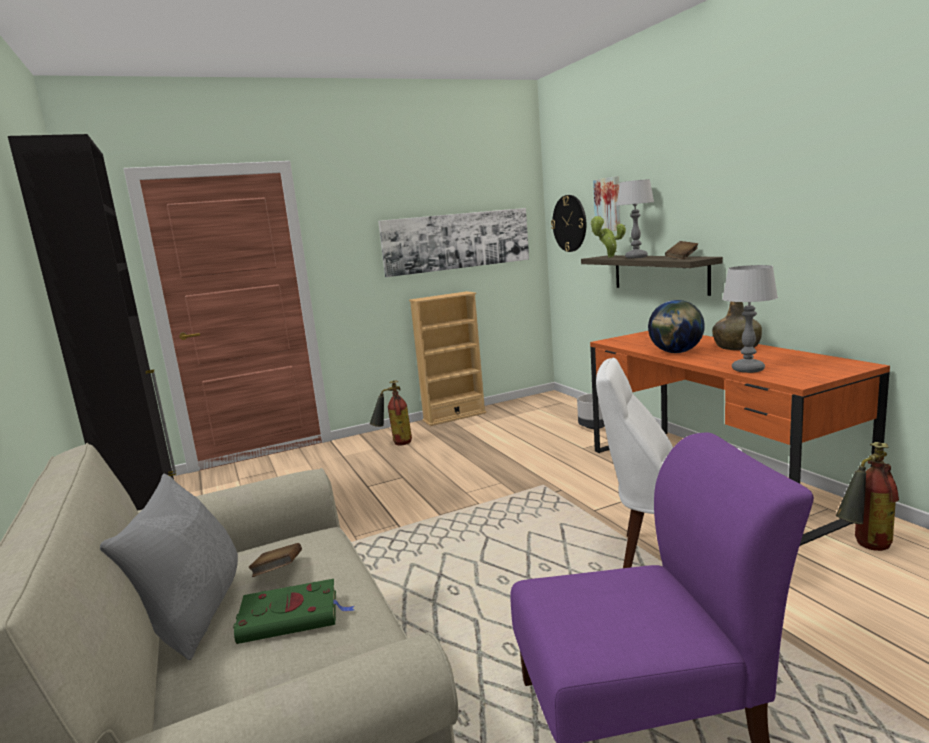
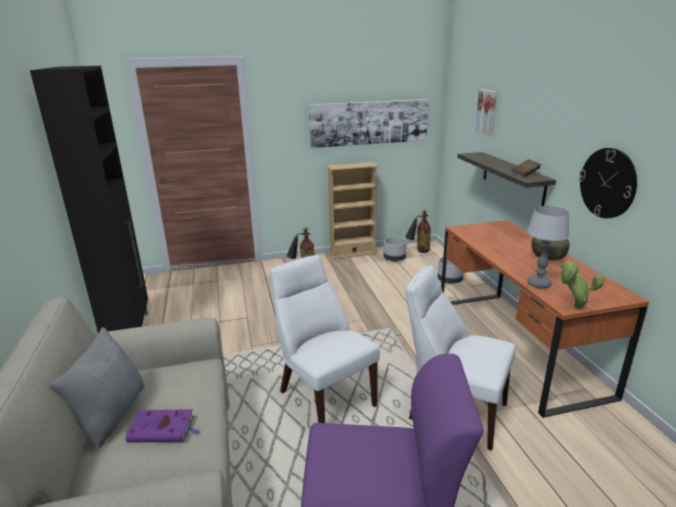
camera: 10 degrees right, 10 degrees up
(278, 572) = (168, 393): brown book -> none
(292, 616) = (163, 429): green book -> purple book
(488, 577) = (324, 396): none -> white chair
(512, 415) = (394, 259): none -> grey planter
(569, 223) = (460, 117): wall clock -> wall clock (608, 183)
(608, 257) = (477, 157): potted plant -> potted plant (574, 307)
(636, 257) = (496, 163): table lamp -> none
(676, 352) = (499, 252): globe -> none
(864, 548) = (592, 428): fire extinguisher -> fire extinguisher (418, 251)

